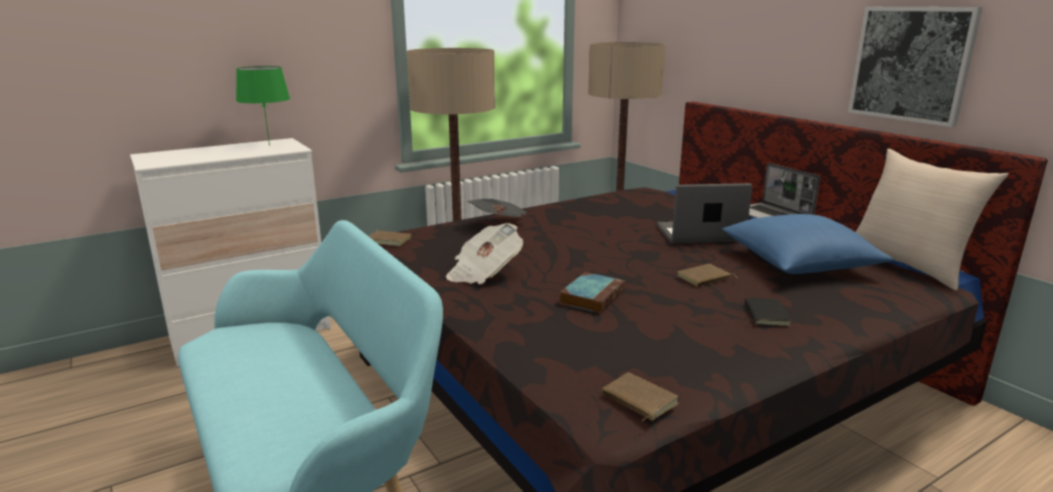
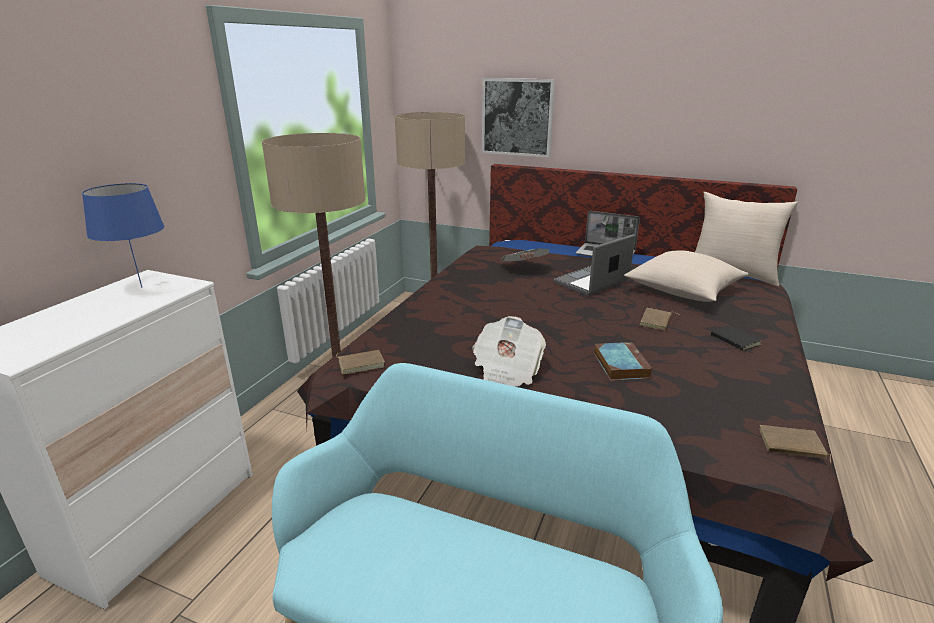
camera: 35 degrees left, 5 degrees up
(268, 145) = (140, 287): green table lamp -> blue table lamp
(500, 224) = (433, 314): newspaper -> newspaper (524, 268)
(799, 264) = (683, 290): blue pillow -> beige pillow
(911, 64) = (694, 125): picture -> picture (517, 117)

